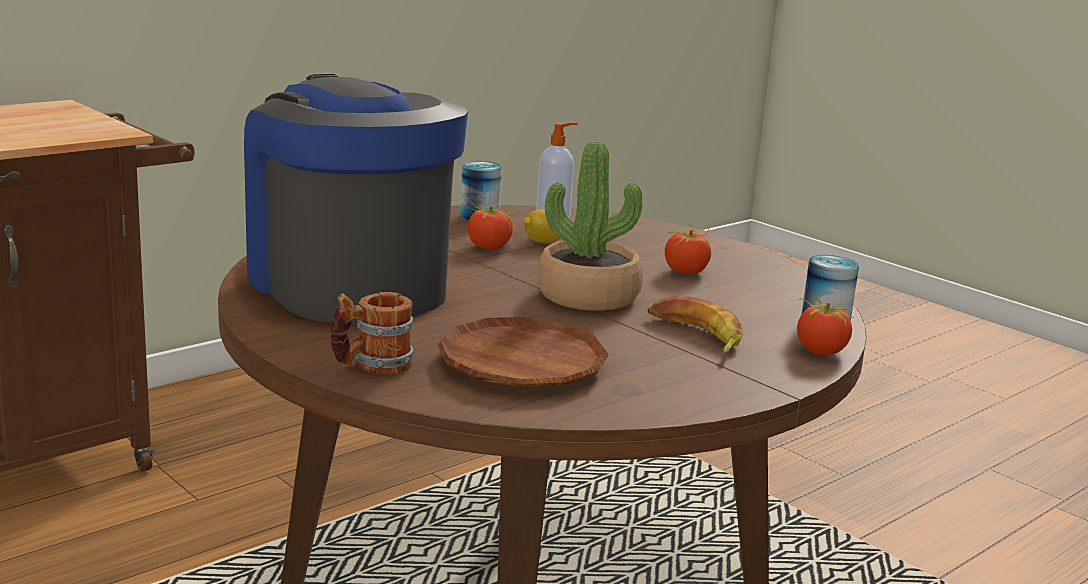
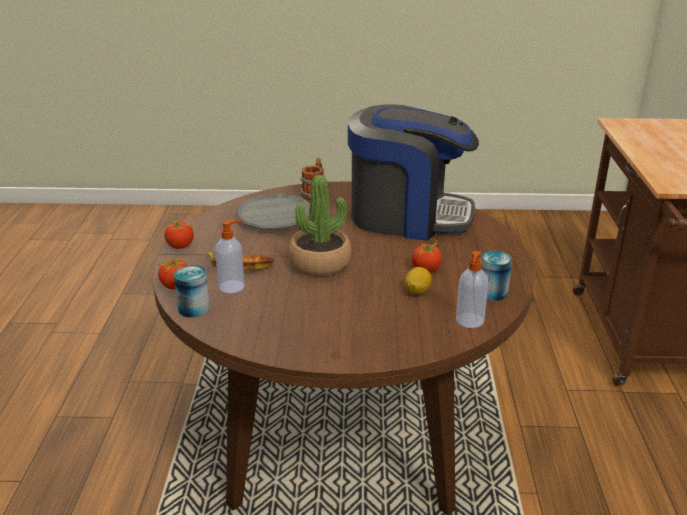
camera: 135 degrees right, 10 degrees up
(522, 364) = (274, 217): brown plate -> grey plate
(685, 271) = (314, 311): tomato -> tomato (180, 246)
(743, 321) = (232, 286): none -> soap dispenser

